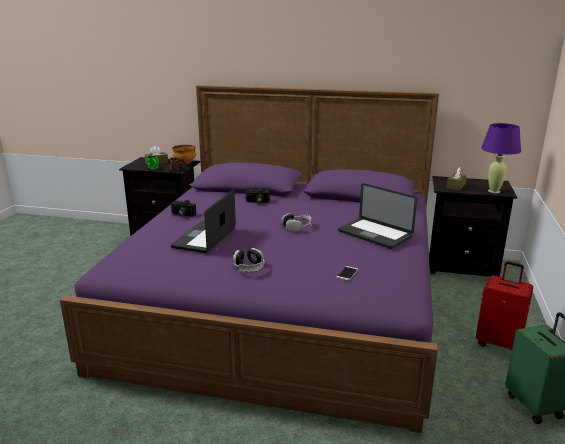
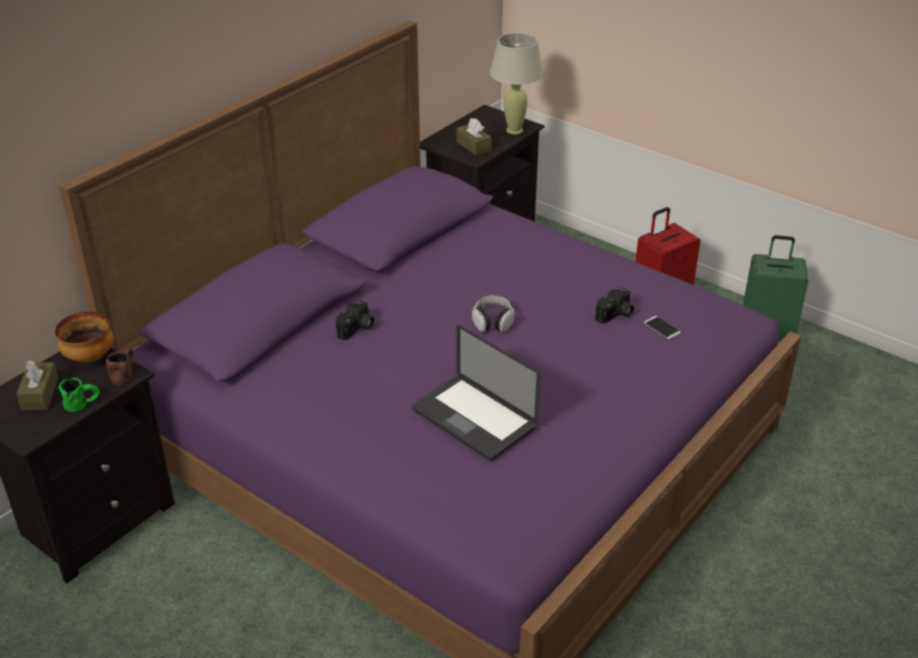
camera: 65 degrees left, 15 degrees up
(182, 214) = (349, 423): camera -> camera (615, 315)
(248, 267) = (601, 401): headphones -> none
(374, 234) = (561, 267): laptop -> none
(493, 191) = (514, 130): purple table lamp -> beige table lamp

